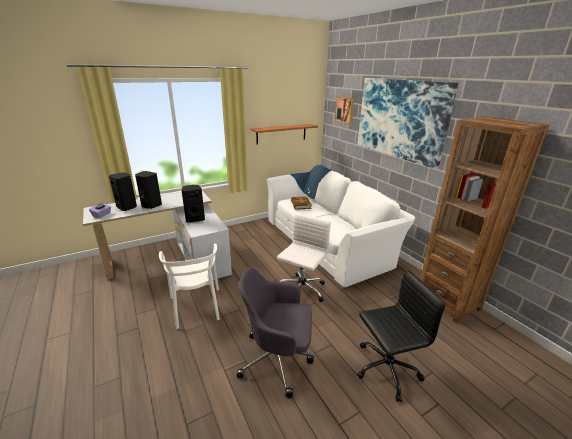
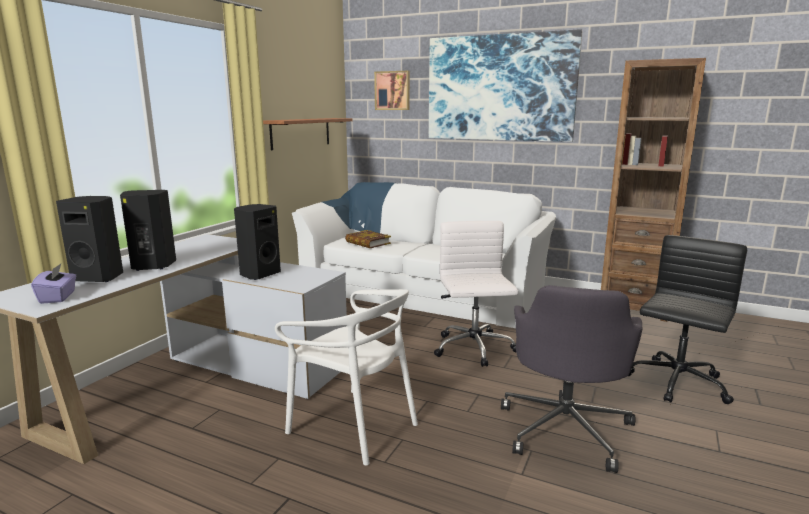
camera: 35 degrees left, 10 degrees down
(278, 359) = (565, 428): grey office chair -> grey office chair turned 45 degrees counterclockwise

